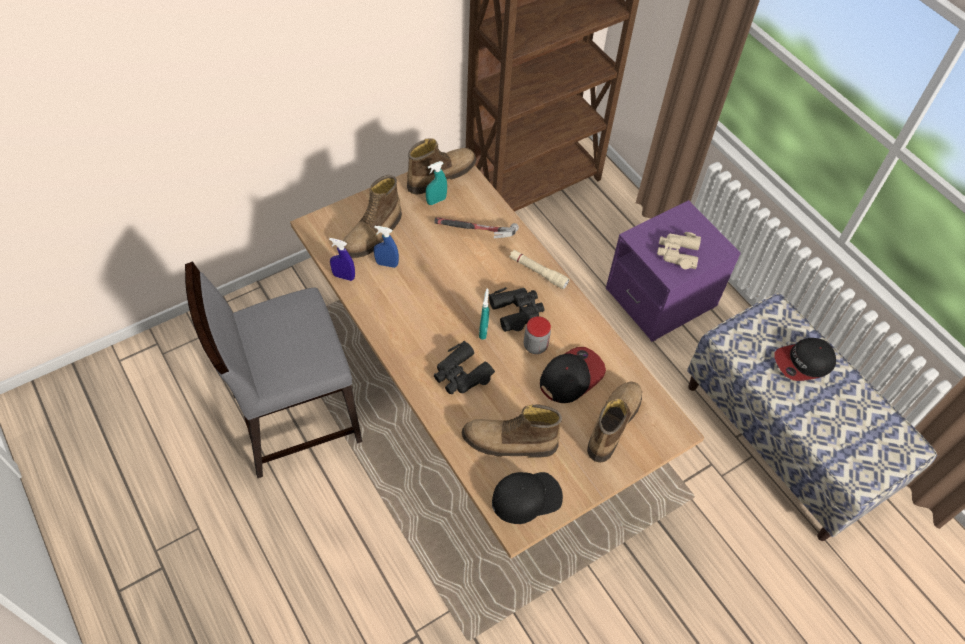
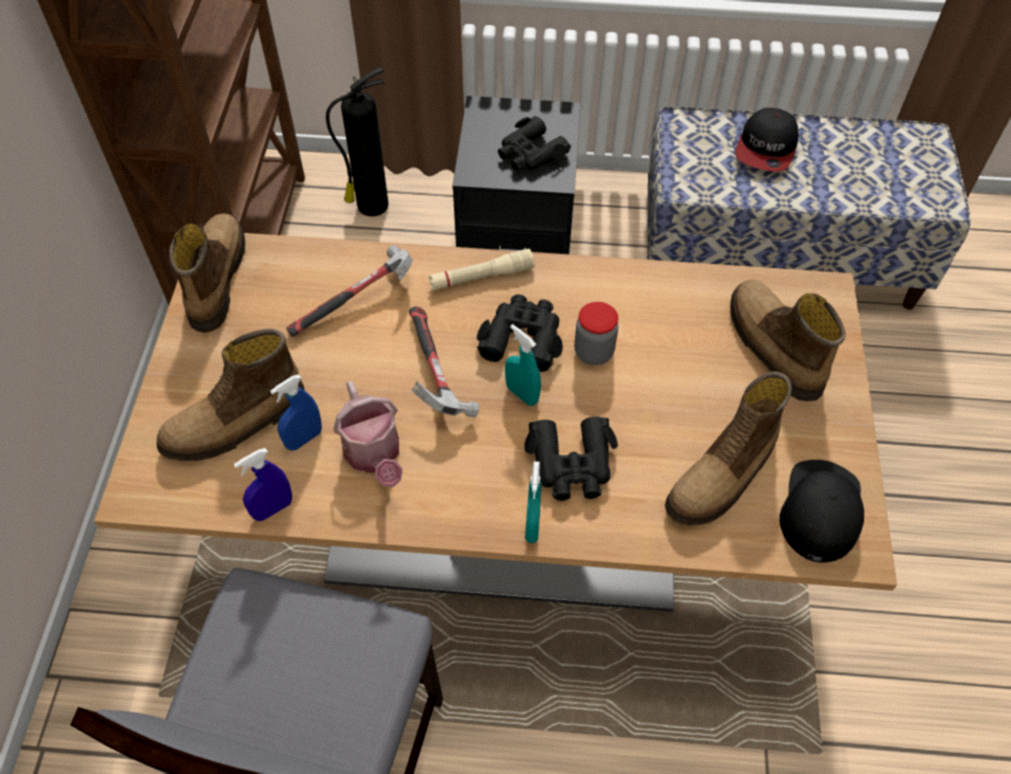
camera: 50 degrees left, 0 degrees up
(373, 235) = (236, 425): boot -> boot turned 75 degrees clockwise
(400, 295) = (374, 455): none -> watering can
(436, 201) = (254, 312): turquoise spray bottle -> turquoise spray bottle (532, 525)
(464, 289) = (435, 374): none -> hammer
(571, 376) = (671, 344): cap -> none
(611, 220) = (371, 206): none -> fire extinguisher
(661, 298) = (516, 235): purple nightstand -> black nightstand
(677, 253) = (530, 153): beige binoculars -> black binoculars

